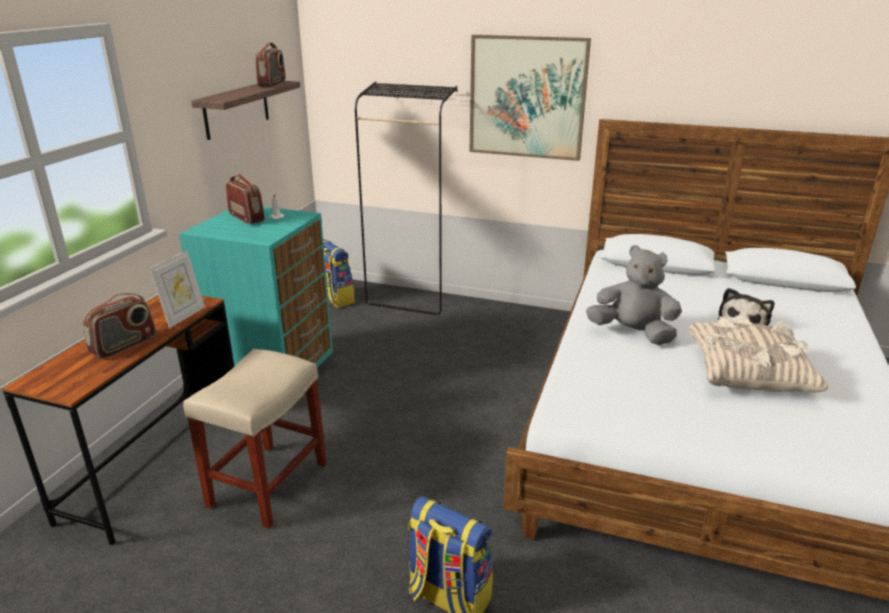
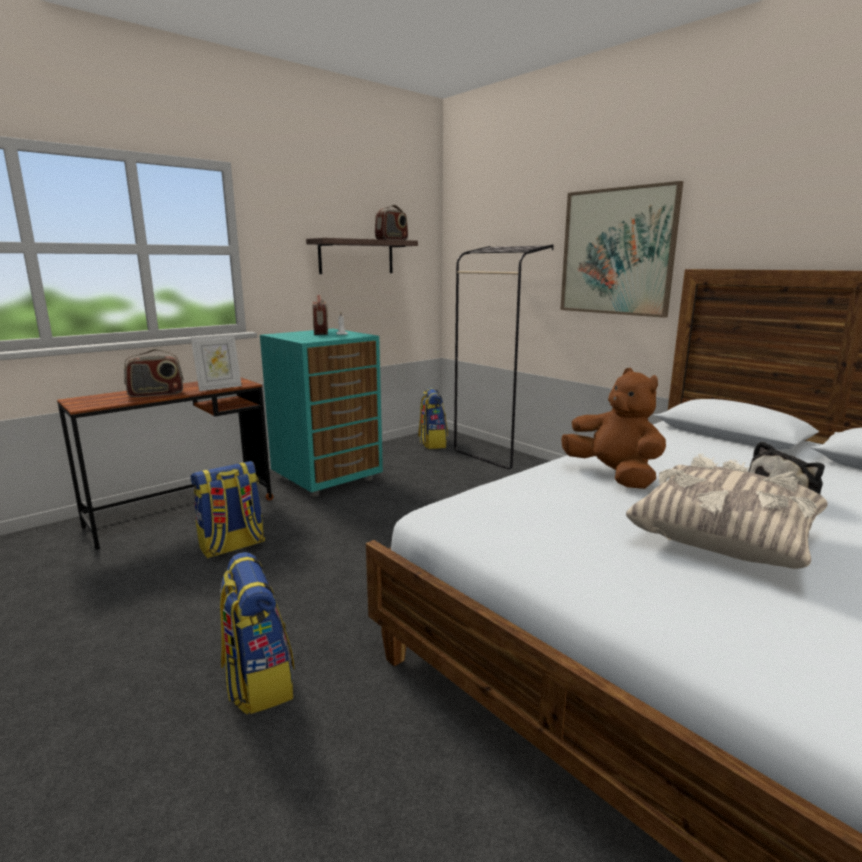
camera: 30 degrees right, 10 degrees down
(267, 485) = (232, 546): beige stool -> backpack
(632, 333) = (613, 475): grey plush toy -> brown plush toy

